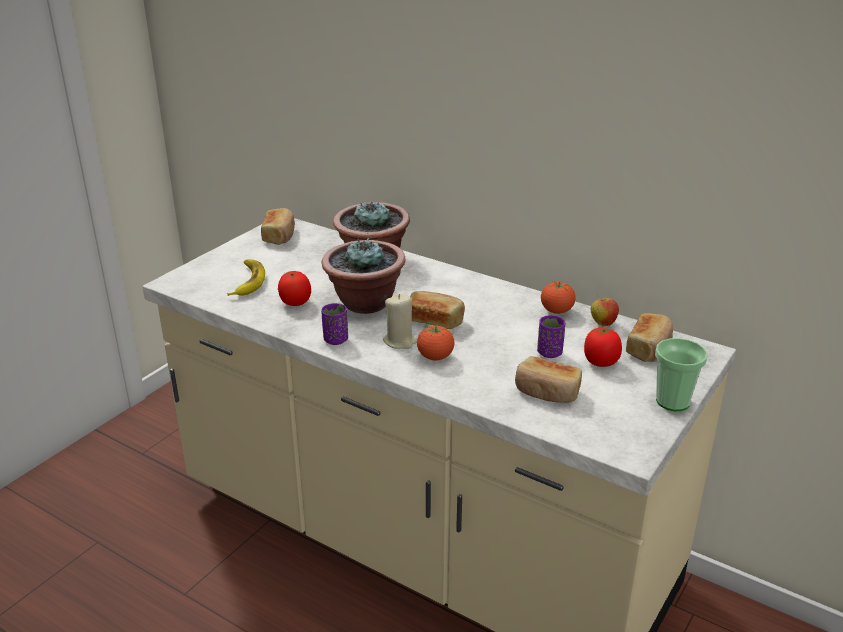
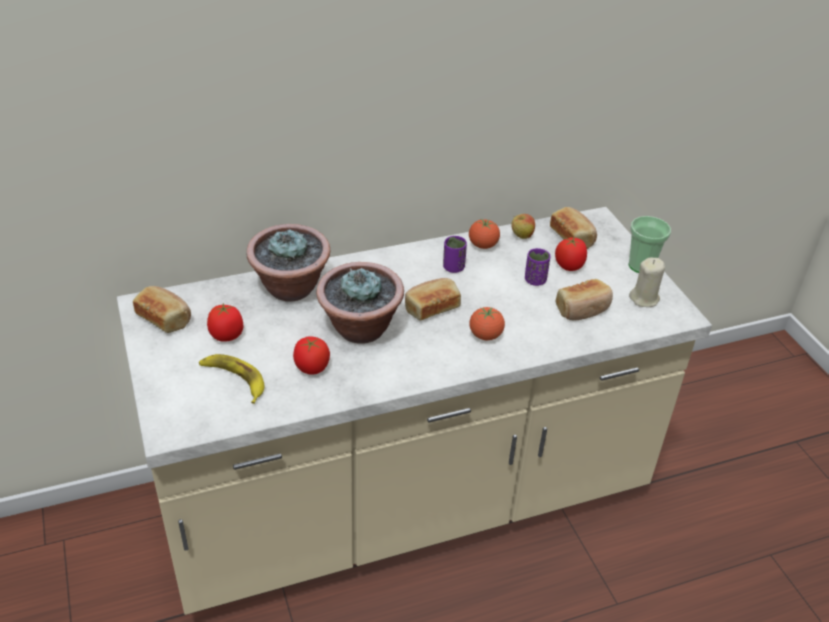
camera: 55 degrees left, 10 degrees up
(289, 261) = (227, 335): none -> tomato
(335, 340) = (403, 374): purple cup -> purple cup (453, 267)
(400, 341) = (443, 341): beige candle -> beige candle (644, 299)

